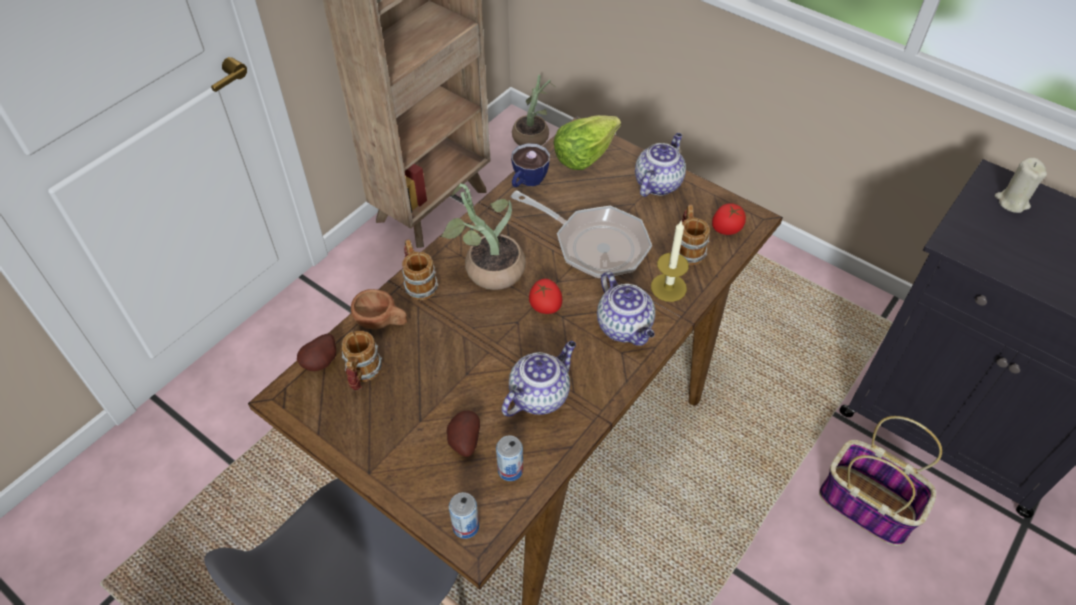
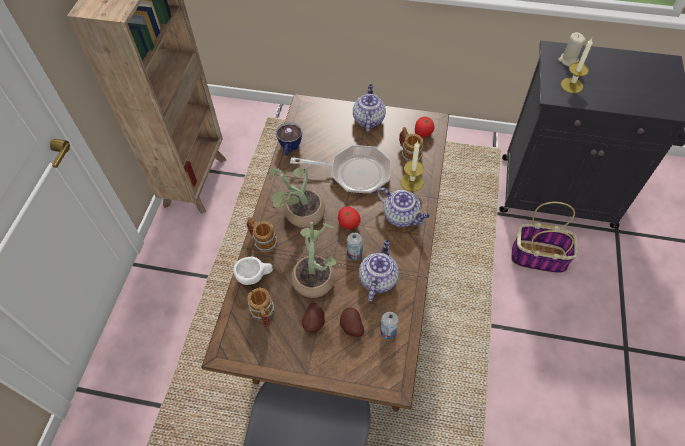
camera: 25 degrees left, 5 degrees up
(322, 362) = (233, 318): potato -> potato (315, 323)
(382, 322) = (255, 276): brown cup -> white cup
(465, 526) = (383, 377): can -> can (354, 253)
(533, 135) = (236, 110): potted plant -> potted plant (315, 275)
(584, 154) = (314, 117): lettuce -> none
(995, 239) = (571, 85): none -> candle

